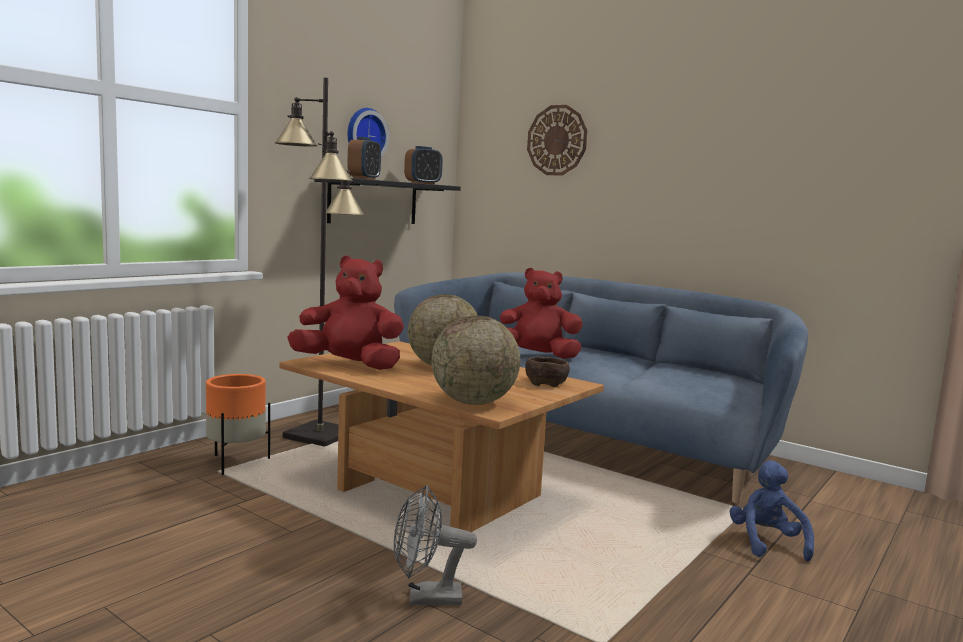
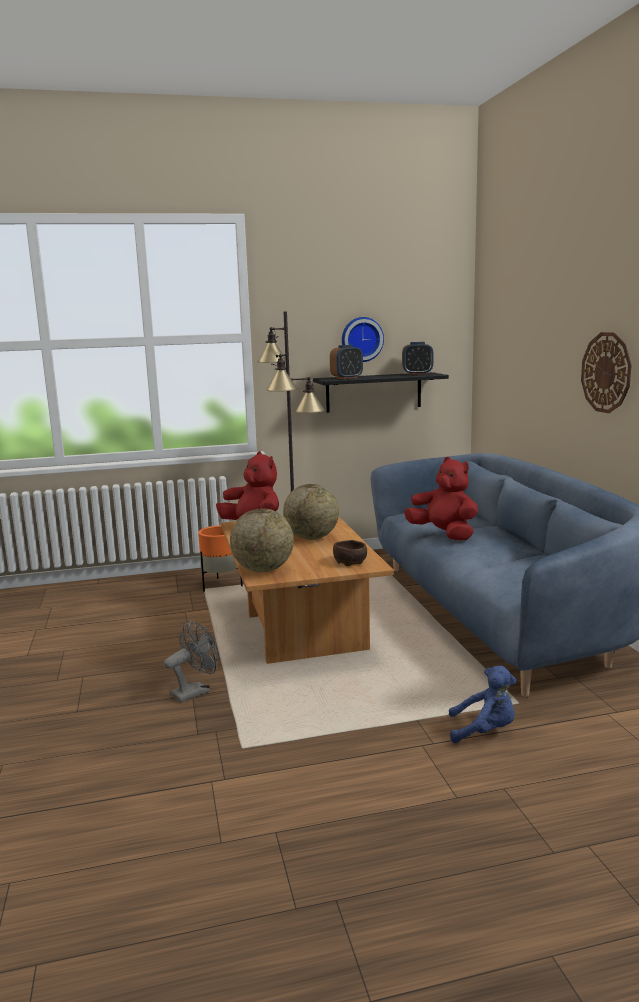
camera: 40 degrees right, 5 degrees up
(425, 598) = (195, 691): grey fan -> grey fan turned 105 degrees clockwise
(557, 140) = (526, 329): wall clock -> wall clock (606, 372)
(766, 543) = (484, 731): blue plush toy -> blue plush toy turned 60 degrees clockwise

